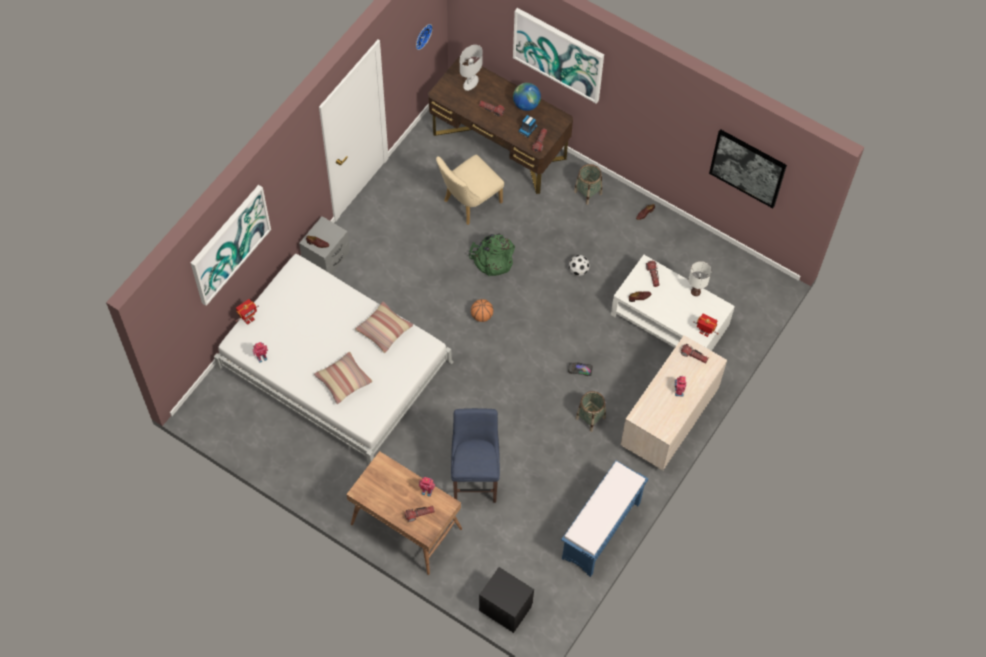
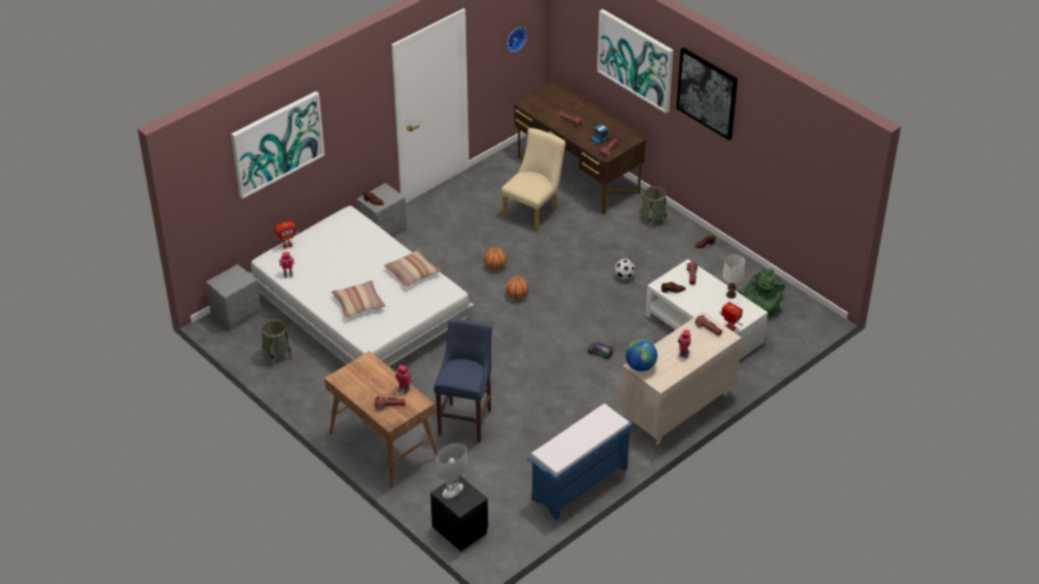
camera: 15 degrees right, 20 degrees down
(213, 397) = (236, 315): none -> grey nightstand
(450, 283) = (495, 266): none -> basketball
(469, 203) = (534, 211): beige chair -> beige chair turned 150 degrees clockwise
(471, 83) = (557, 100): white table lamp -> white table lamp (452, 491)
(492, 259) = (542, 256): green backpack -> green backpack (759, 304)
(526, 104) = (604, 122): globe -> globe (640, 366)
(590, 418) = (598, 392): basket -> basket (277, 356)
(747, 168) = (796, 170): picture -> picture (707, 93)

